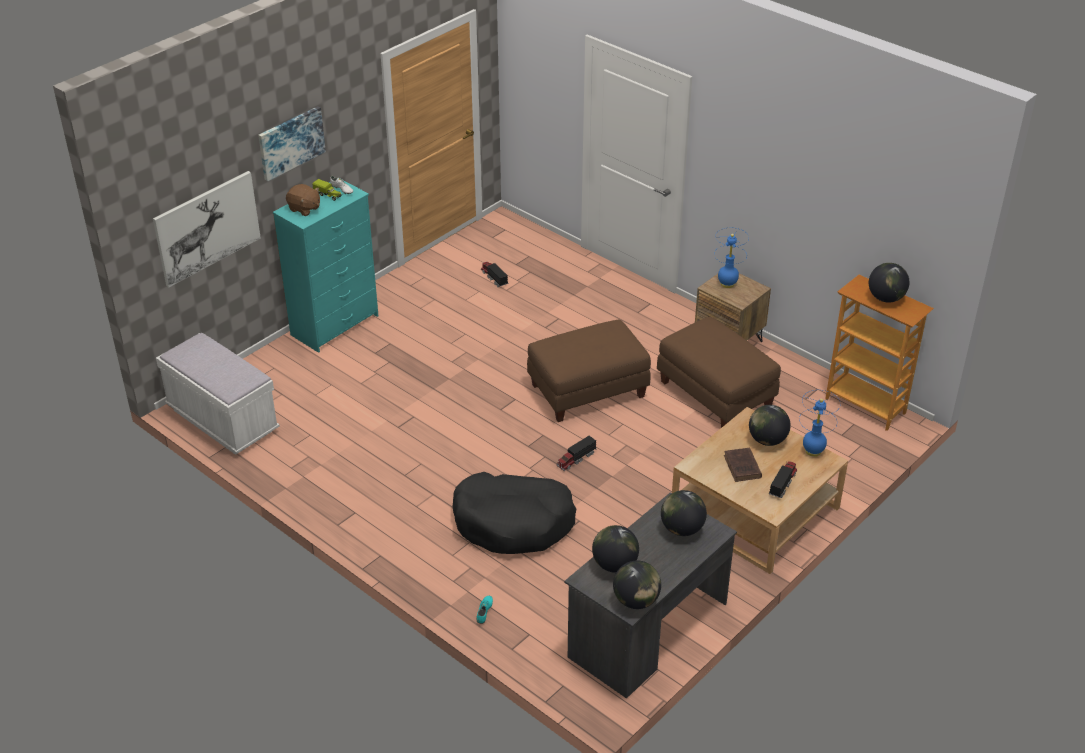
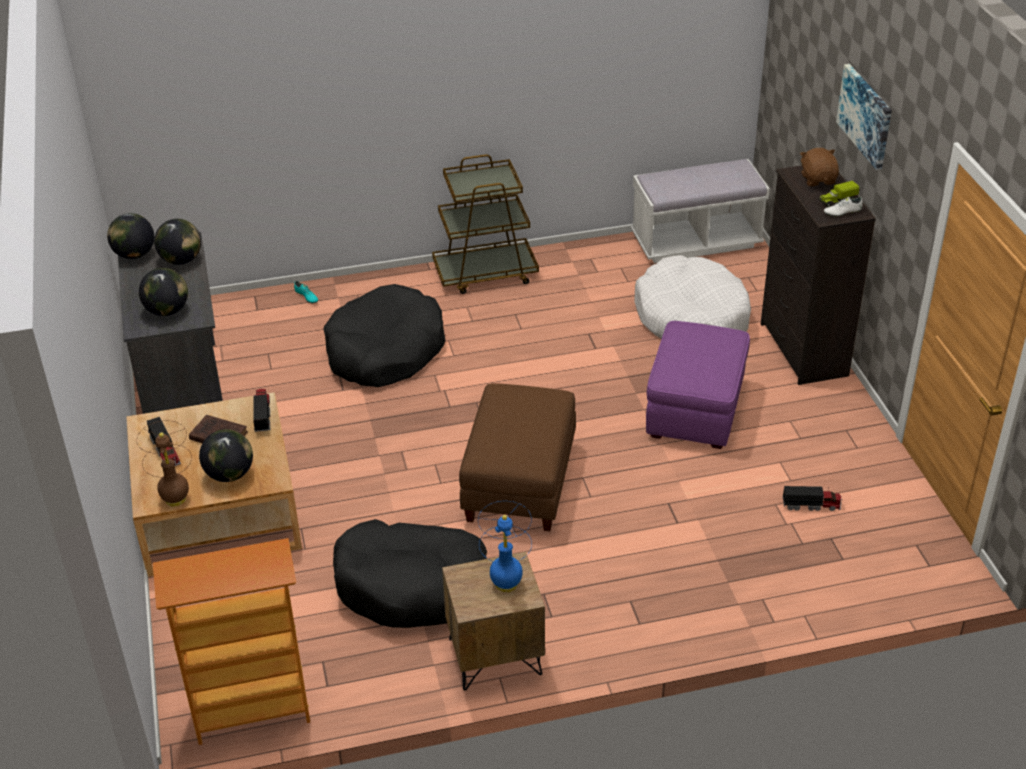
camera: 125 degrees right, 0 degrees up
(207, 228) = (803, 101): picture -> none
(304, 209) = (818, 179): brown plush toy -> brown plush toy turned 105 degrees clockwise
(336, 325) = (803, 350): turquoise dresser -> black dresser
(337, 385) = (691, 318): none -> white dog bed
(360, 517) = (486, 273): none -> brown cart
(443, 348) = (695, 409): none -> purple ottoman
(576, 459) = (424, 425): toy truck -> toy truck (262, 415)
(716, 393) = (411, 585): brown ottoman -> black dog bed
(813, 451) = (175, 499): blue table lamp -> brown table lamp
(885, 298) = (224, 574): globe -> none

